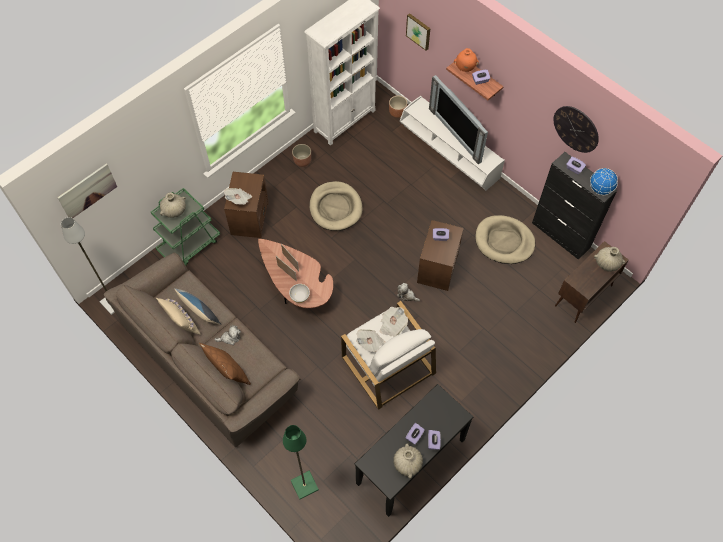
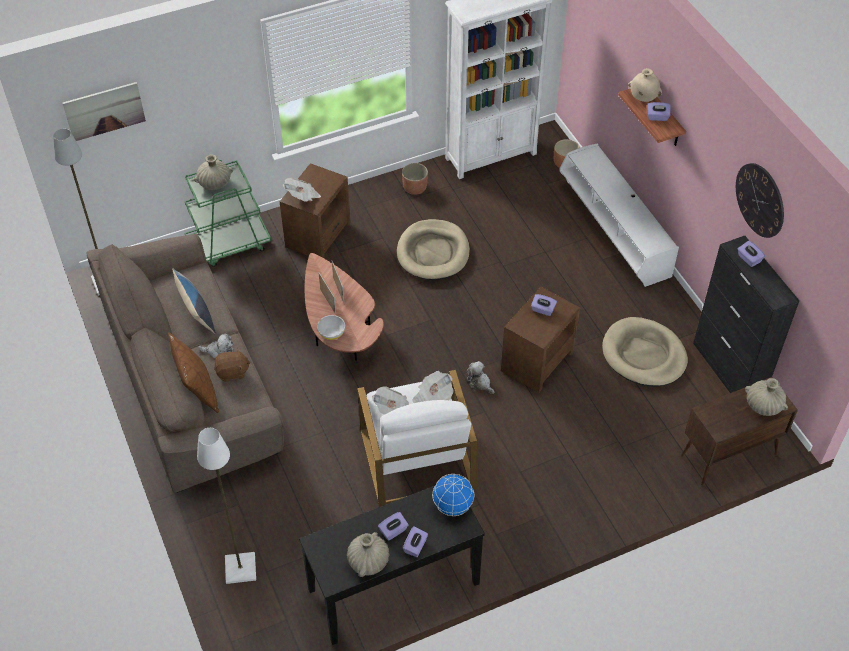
camera: 20 degrees right, 10 degrees down
(182, 324) = (168, 319): beige pillow -> none
(247, 350) = (232, 372): none -> brown plush toy
(304, 485) = (239, 568): green floor lamp -> white floor lamp
(419, 31) = (604, 46): picture -> none
(457, 133) = (626, 200): television -> none
(465, 68) = (643, 99): orange vase -> beige vase
(600, 189) = (775, 293): globe -> globe (452, 505)

